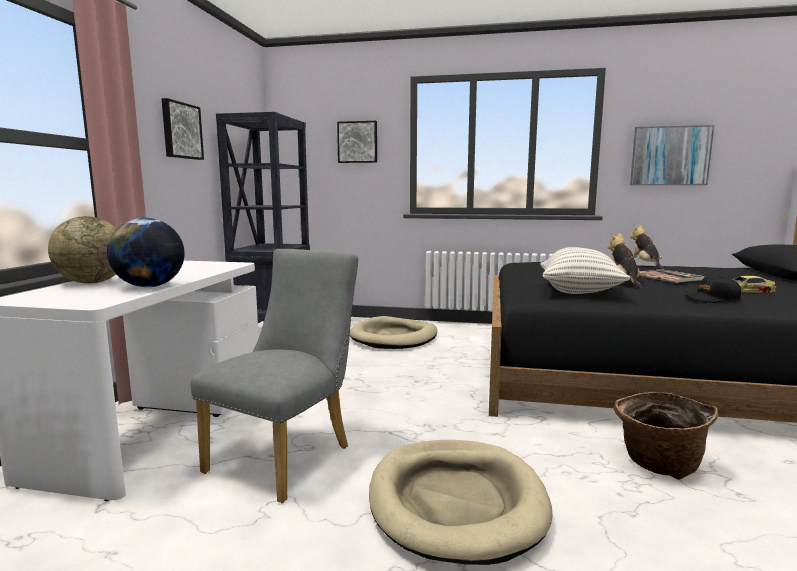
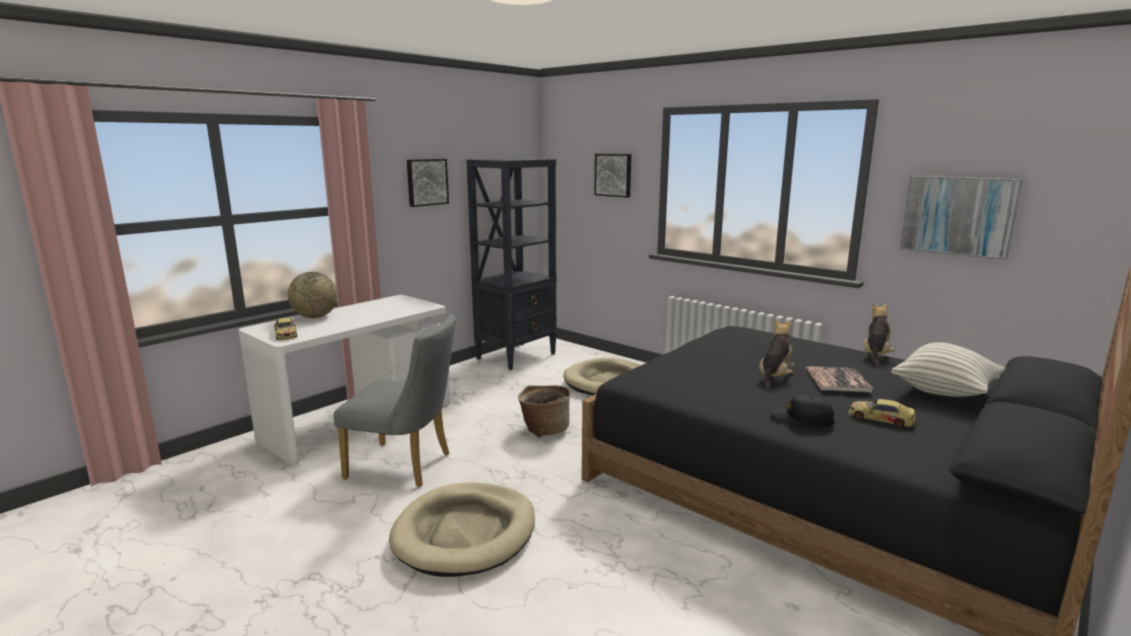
camera: 30 degrees right, 5 degrees up
(80, 298) = (286, 334): none -> toy car
(150, 286) = (336, 327): globe -> none
(287, 455) = (406, 466): grey chair -> grey chair turned 45 degrees clockwise
(579, 292) = (687, 382): pillow -> pillow (944, 392)
(657, 464) = (657, 562): basket -> basket (544, 429)

